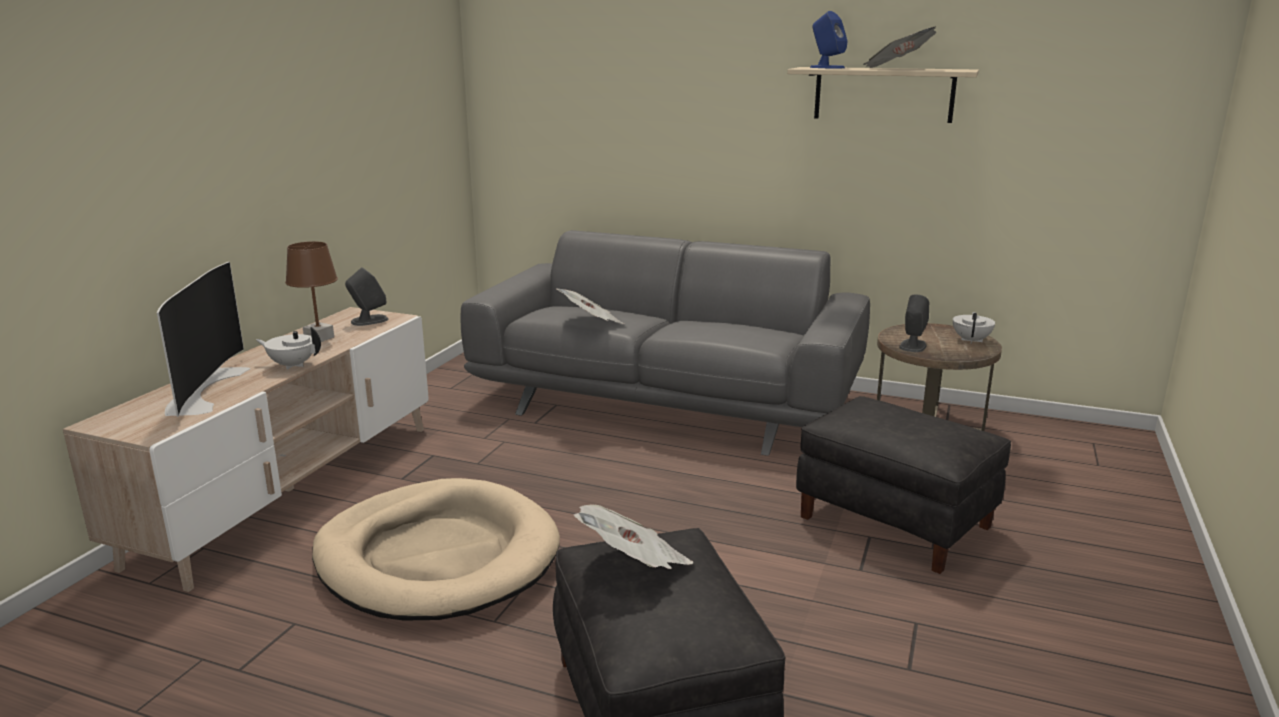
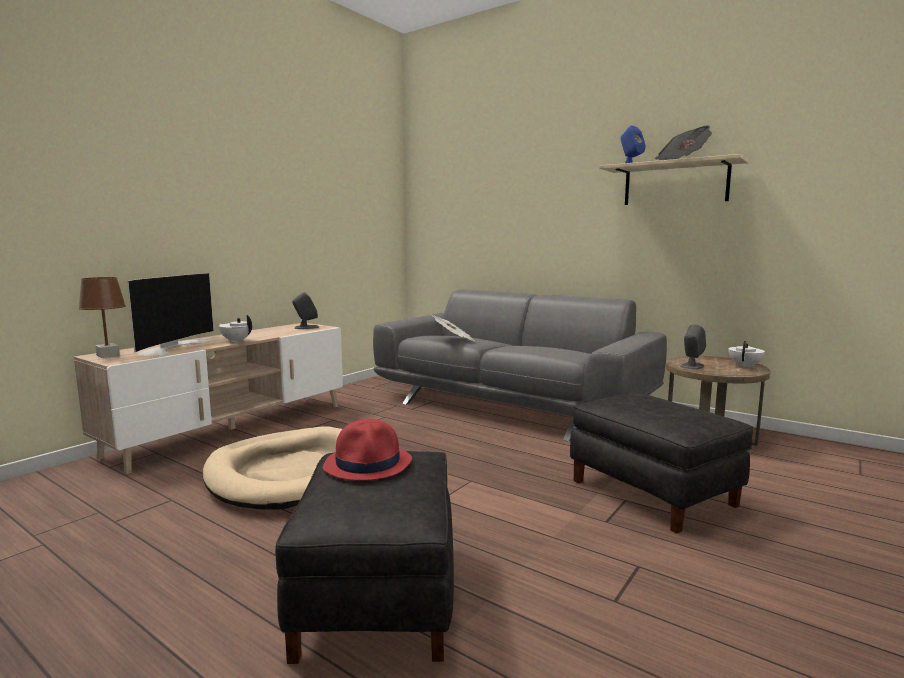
camera: 15 degrees right, 10 degrees down
(319, 338) = (268, 332): brown table lamp -> brown table lamp (108, 355)
(634, 564) = (368, 464): newspaper -> red hat

